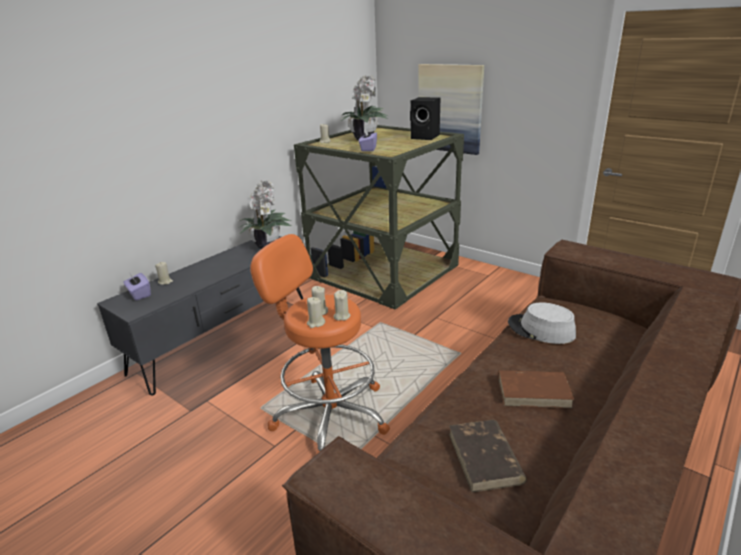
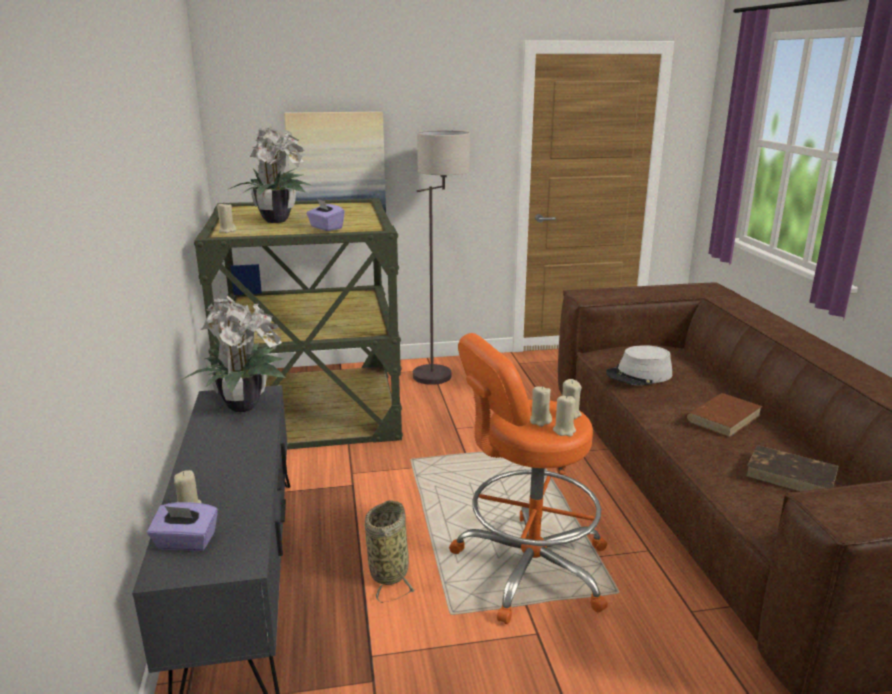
camera: 50 degrees left, 5 degrees down
(274, 370) = (389, 571): none -> basket
(426, 137) = (344, 207): black speaker -> none
(490, 279) = (439, 372): none -> grey floor lamp

